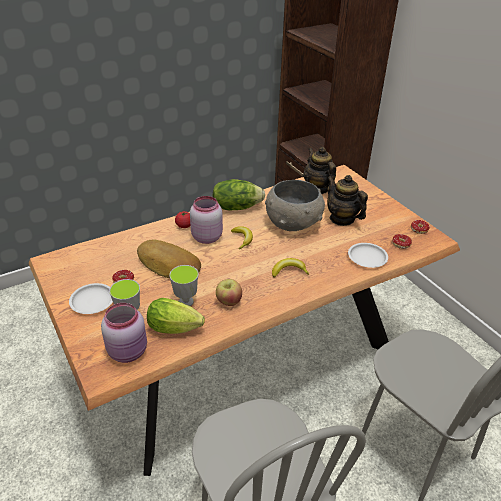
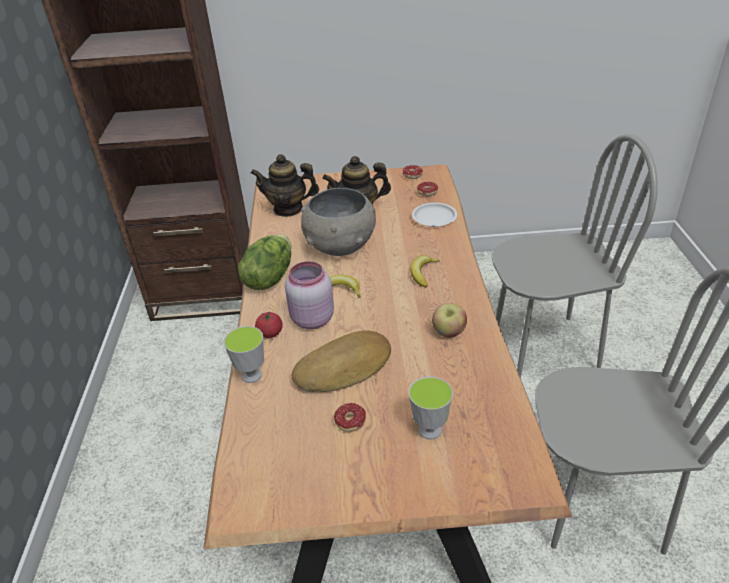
camera: 60 degrees left, 0 degrees up
(92, 301) = (375, 465): white plate -> none
(129, 351) = (496, 444): pink jar -> none
(177, 328) = (475, 388): lettuce -> none
(186, 302) = (429, 369): cup -> cup (251, 375)

